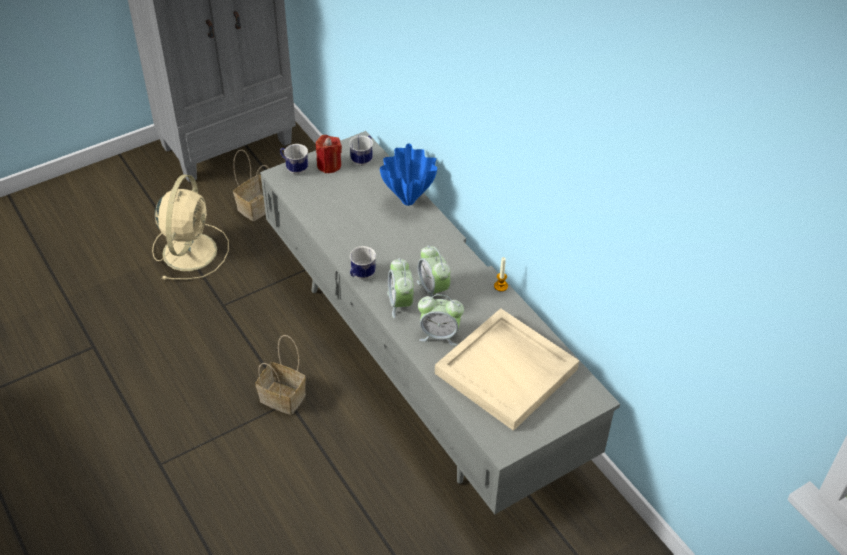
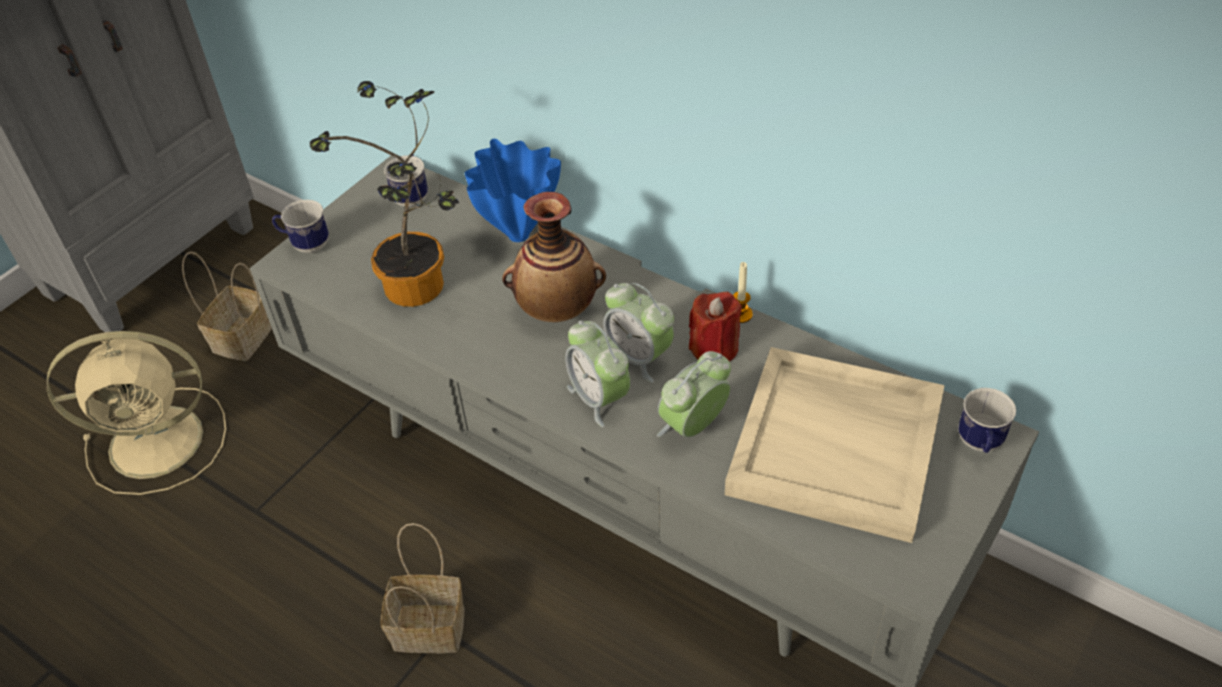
camera: 20 degrees left, 0 degrees up
(190, 250) = (161, 441): beige fan -> beige fan turned 90 degrees clockwise
(329, 165) = (361, 222): red candle -> red candle (714, 348)
(340, 215) = (420, 291): none -> potted plant
(361, 276) = (509, 377): mug -> mug (979, 445)
(406, 249) = (557, 309): none -> vase
(439, 335) = (693, 427): alarm clock -> alarm clock turned 150 degrees clockwise

